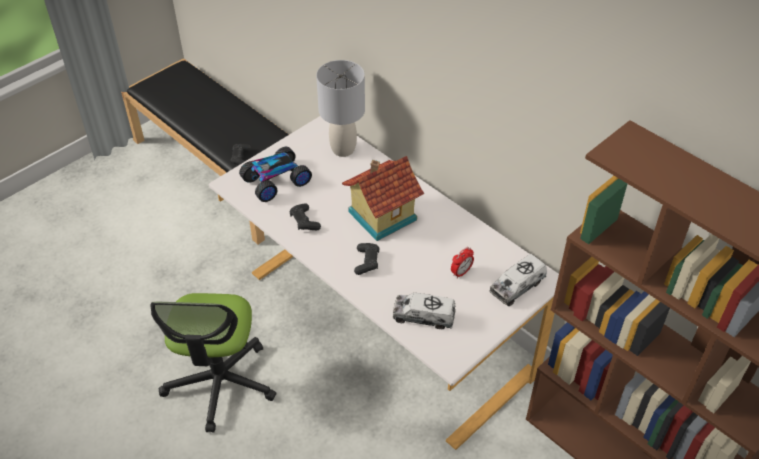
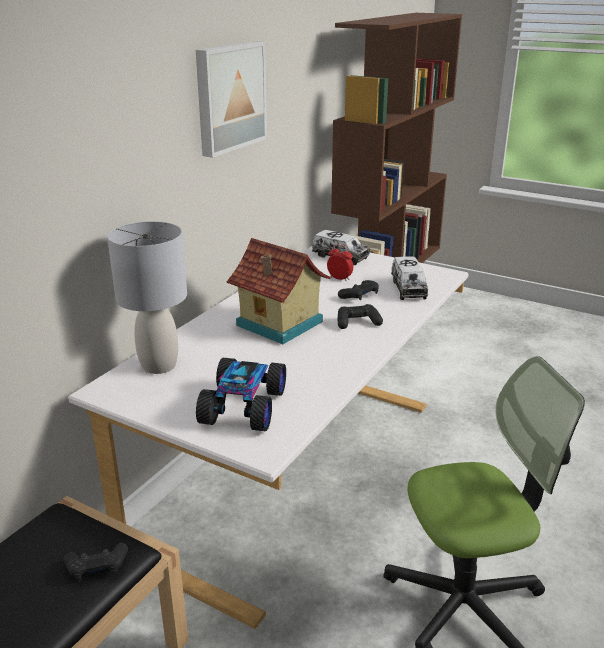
camera: 105 degrees left, 20 degrees down
(276, 181) = (245, 406): toy car -> toy car turned 60 degrees clockwise
(304, 221) = (316, 370): black game controller -> black game controller (359, 296)
(480, 73) = (229, 97): none -> picture

